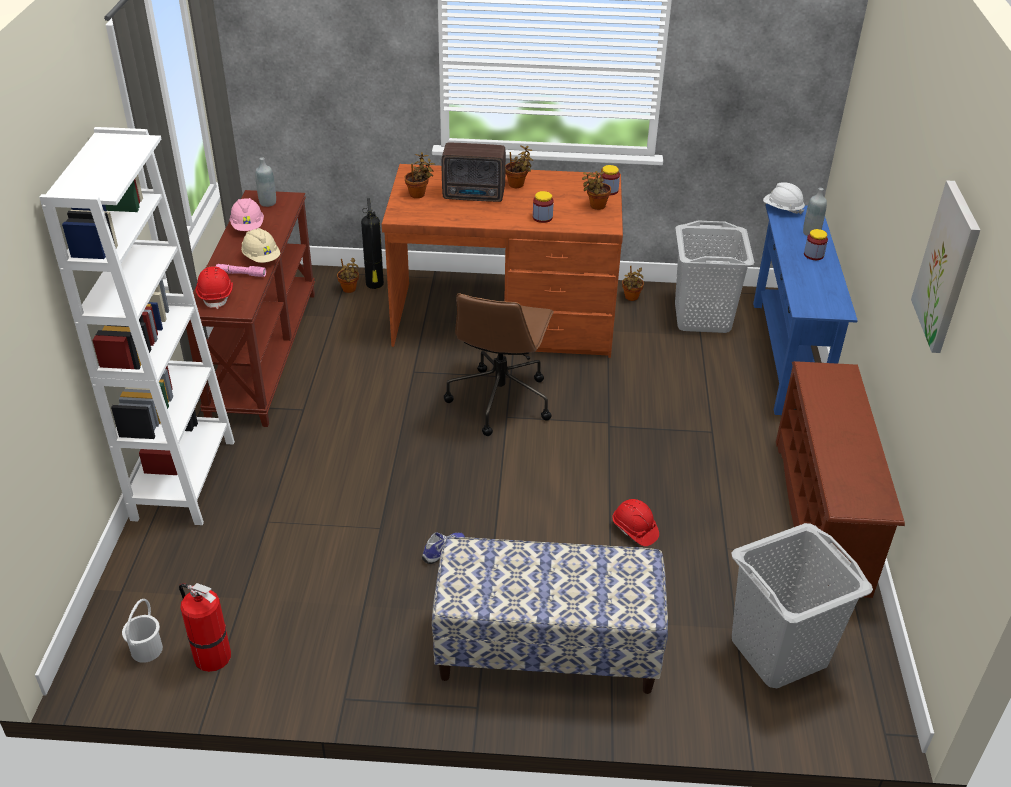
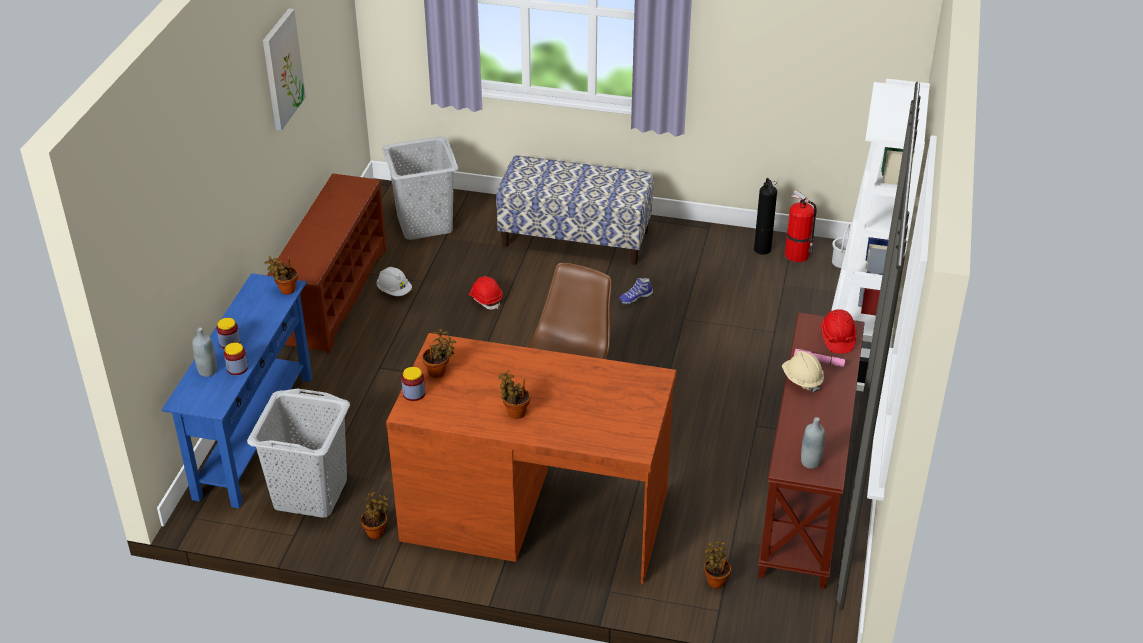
camera: 170 degrees left, 0 degrees up
(248, 227) = (826, 425): pink hard hat -> none
(374, 285) = (683, 586): fire extinguisher -> fire extinguisher (762, 249)
(419, 194) = (632, 407): potted plant -> potted plant (285, 290)
(475, 196) = (568, 399): radio -> none
(542, 217) = (503, 361): jar -> jar (237, 368)
(782, 209) = (211, 407): white hard hat -> white hard hat (394, 291)

